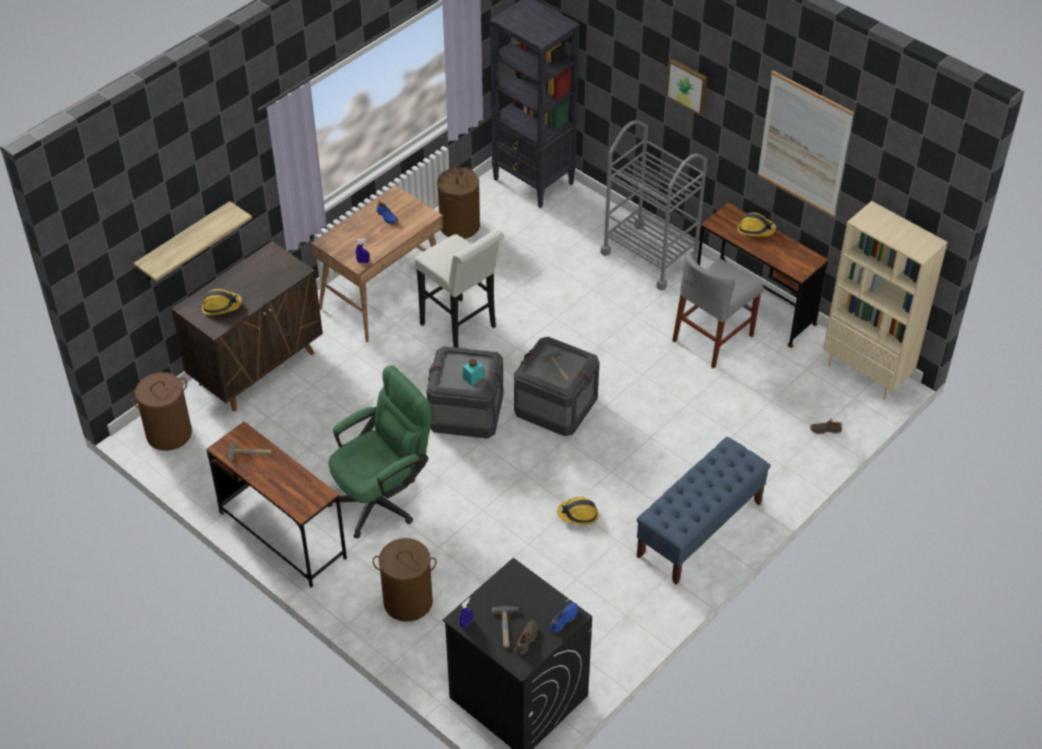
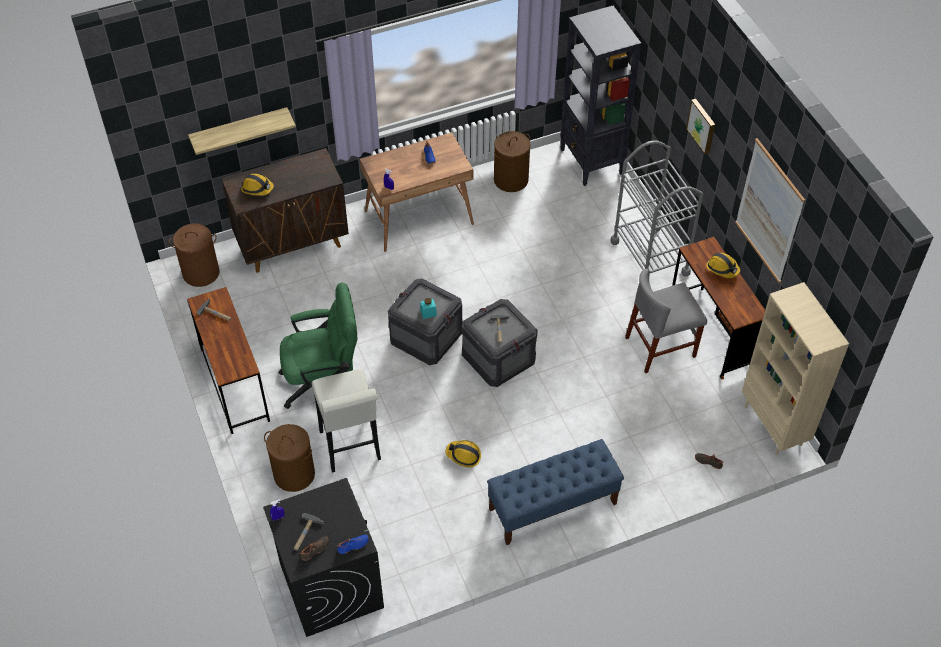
camera: 25 degrees right, 5 degrees up
(461, 328) = (463, 266): white stool -> white stool (351, 449)

